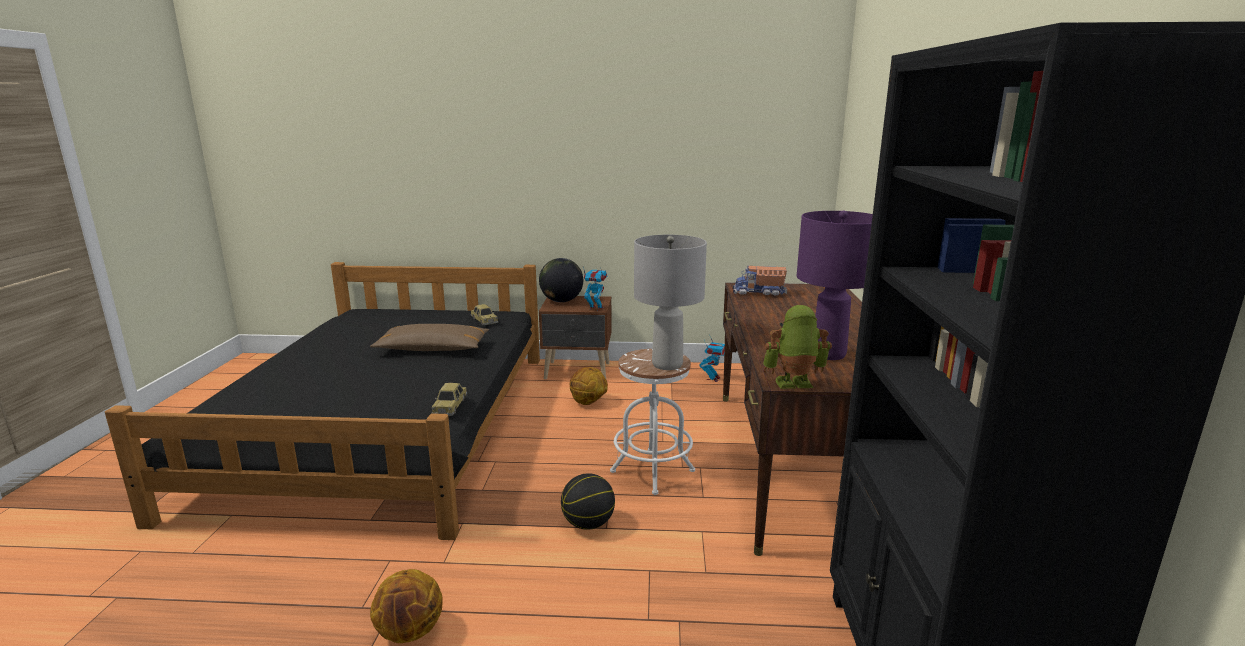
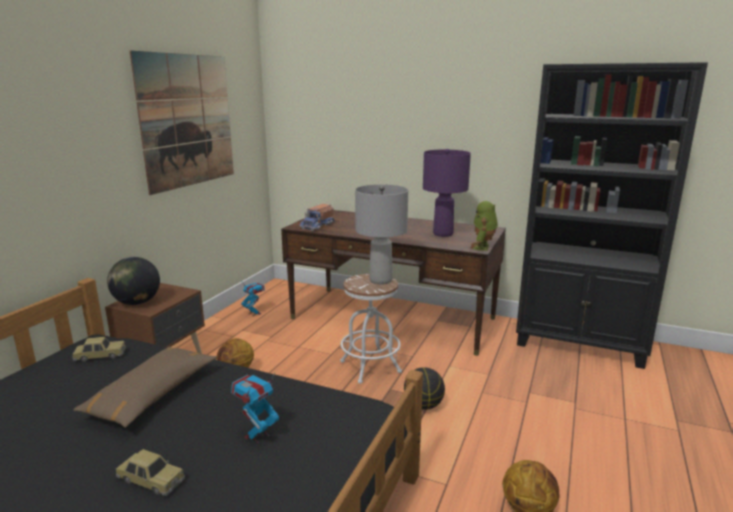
camera: 70 degrees left, 0 degrees up
(450, 406) = (324, 393): toy car -> toy car (151, 480)
(595, 308) = (184, 292): toy robot -> toy robot (257, 436)
(687, 140) = (187, 121): none -> picture

